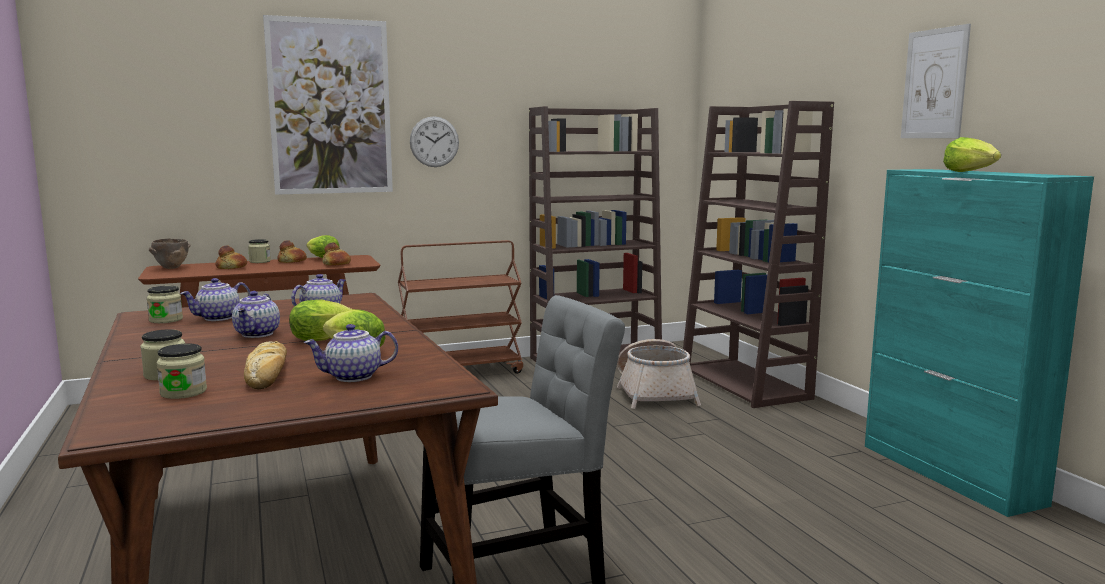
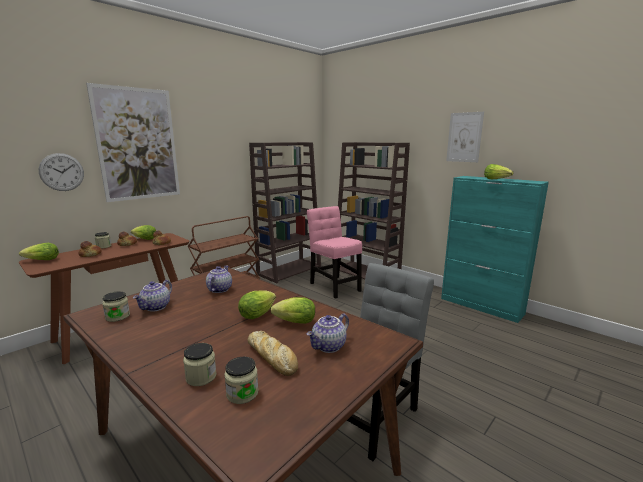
camera: 25 degrees left, 5 degrees up
(171, 268) = (42, 260): brown bowl -> lettuce
(258, 334) = (208, 318): teapot -> none
(434, 142) = (200, 163): wall clock -> wall clock (62, 172)
(654, 393) = (334, 286): basket -> pink chair

